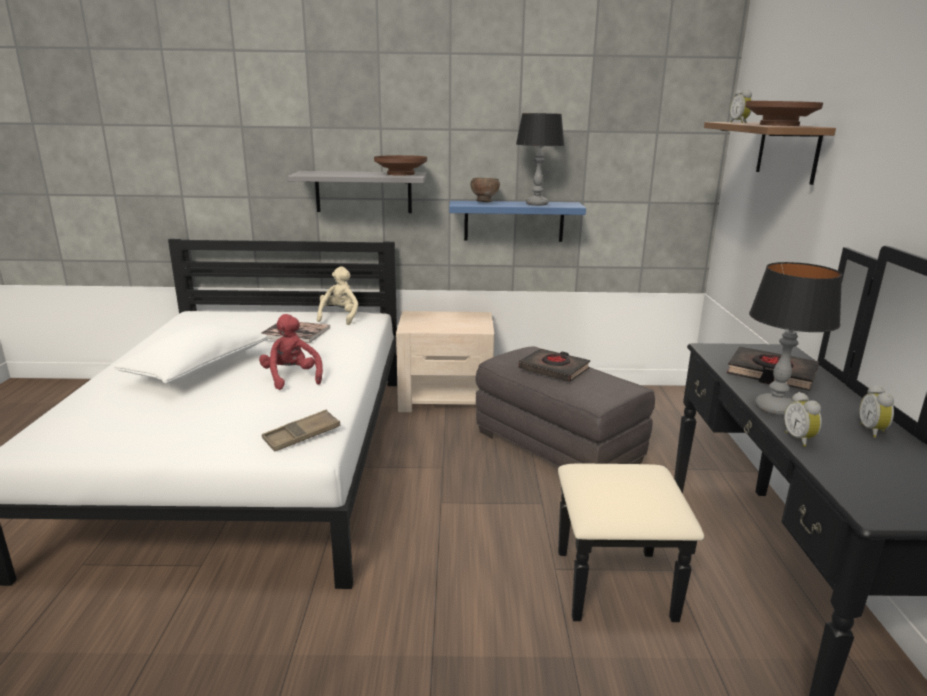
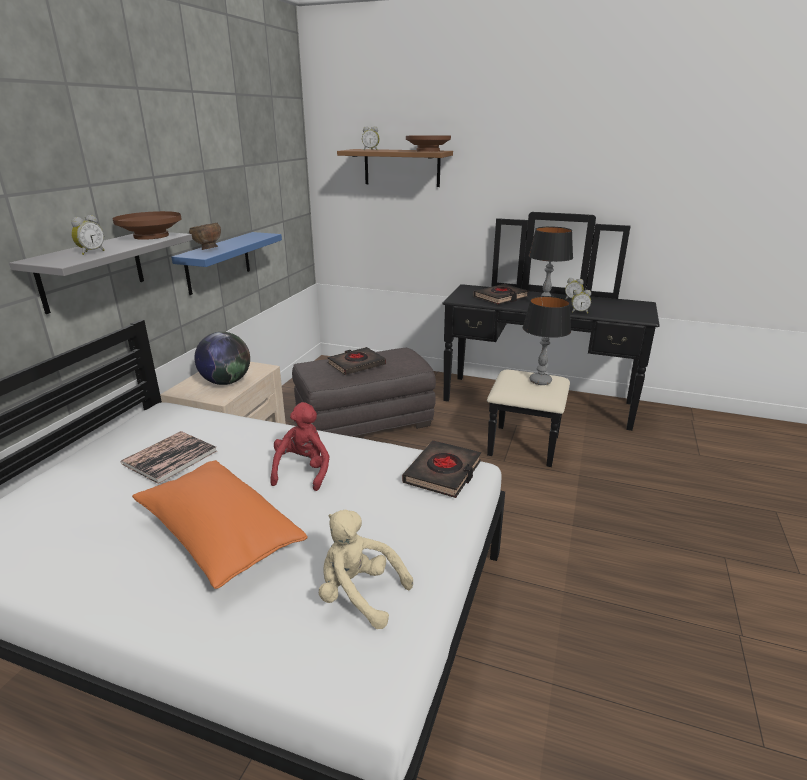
camera: 70 degrees left, 5 degrees up
(198, 369) = (219, 536): white pillow -> orange pillow
(292, 378) = (303, 471): red plush toy -> red plush toy turned 105 degrees clockwise
(302, 435) = (443, 473): brown tray -> black book
(335, 173) = (91, 252): none -> alarm clock
(339, 317) = (146, 426): beige plush toy -> beige plush toy (359, 594)
(440, 323) = (226, 382): none -> globe
(536, 204) = (244, 240): table lamp -> table lamp (540, 381)

